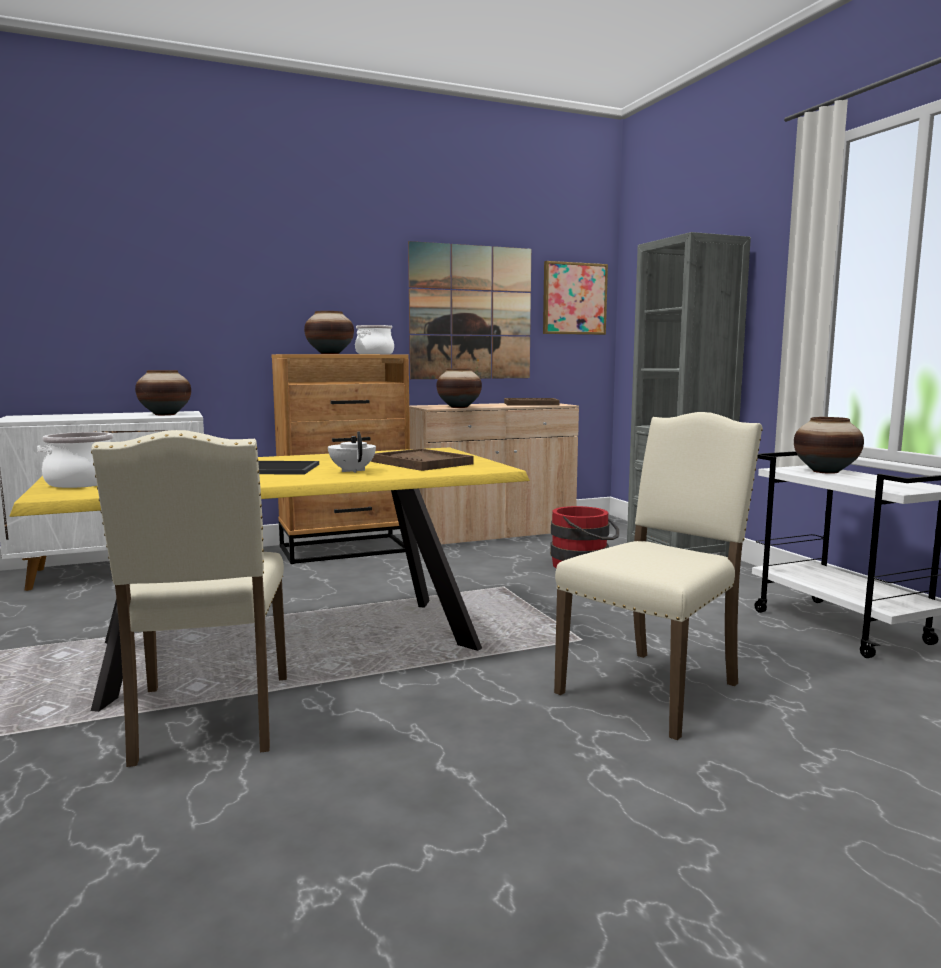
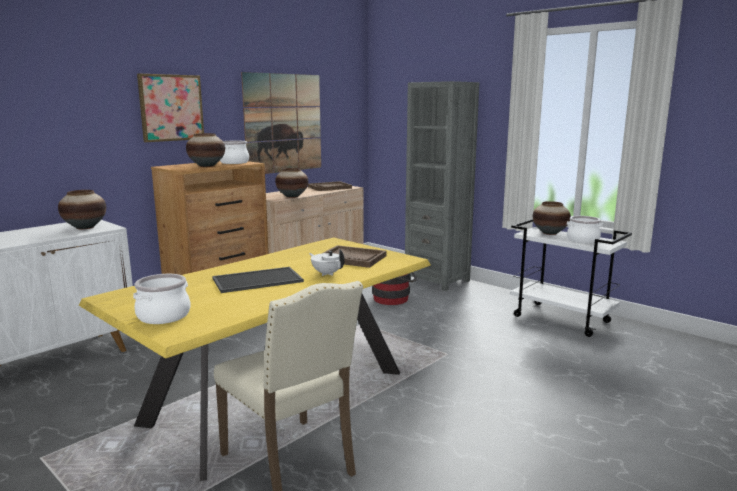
camera: 25 degrees left, 5 degrees up
(574, 299) = (344, 109): picture -> picture (171, 108)
(654, 688) = (513, 378): beige chair -> none
(872, 482) = (583, 240): none -> cooking pot

